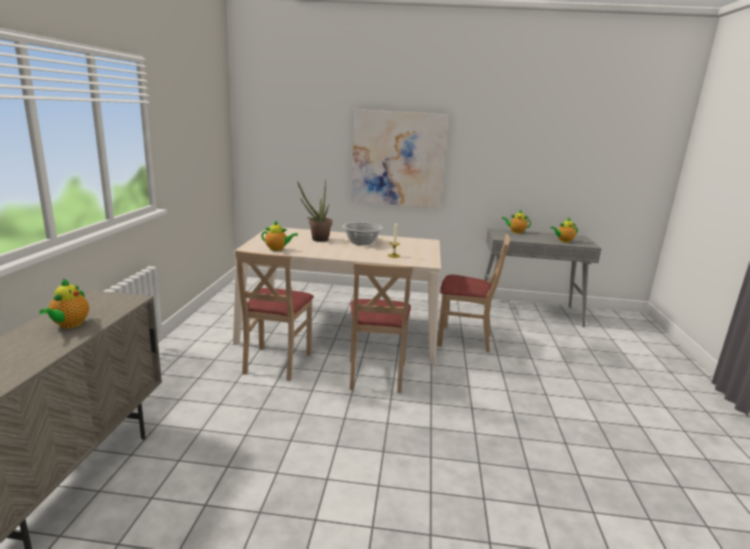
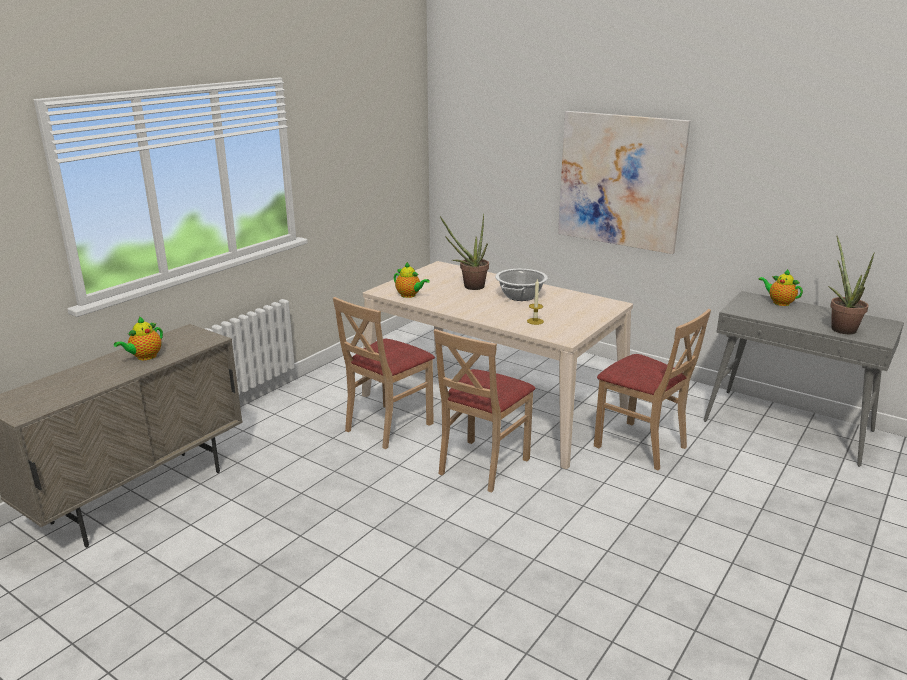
camera: 30 degrees right, 5 degrees up
(563, 241) = (840, 327): teapot -> potted plant

